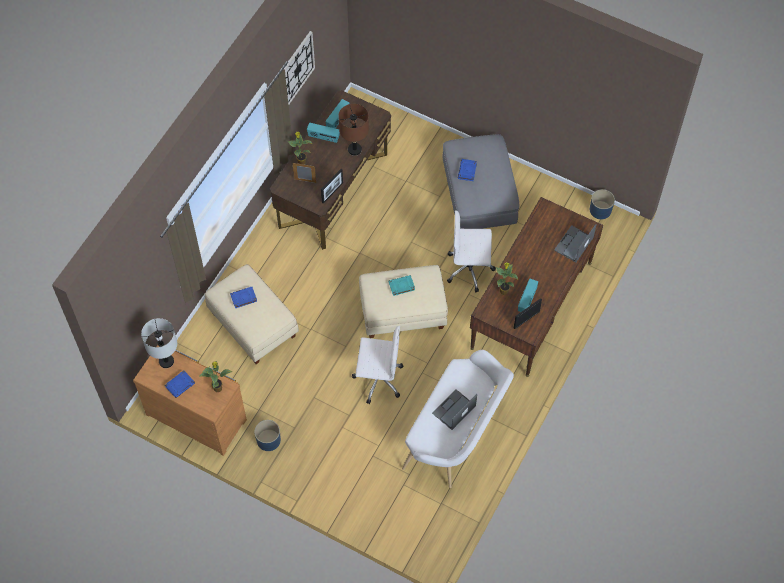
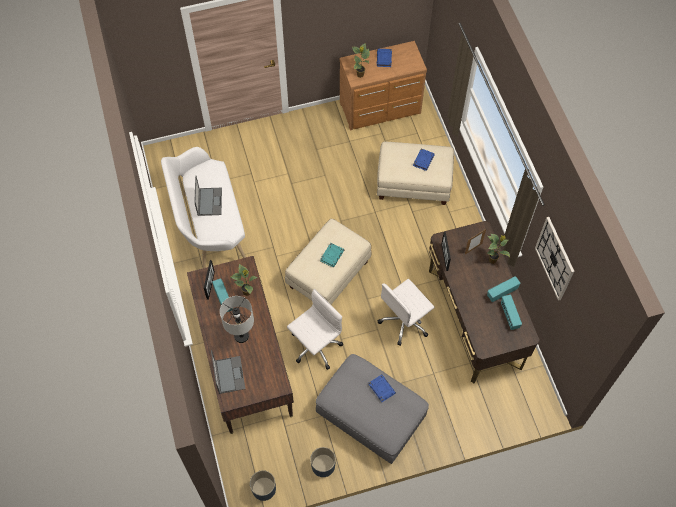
camera: 135 degrees right, 0 degrees up
(166, 361) = (409, 63): grey table lamp -> grey table lamp (241, 336)
(269, 440) = (323, 131): blue planter -> blue planter (323, 465)
(354, 149) = (469, 303): brown table lamp -> none
(378, 379) = (297, 219): white office chair -> white office chair (404, 321)

